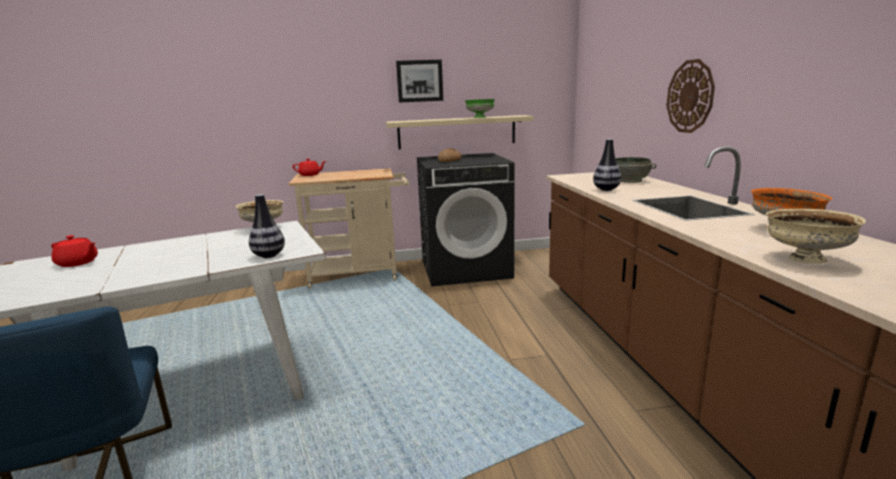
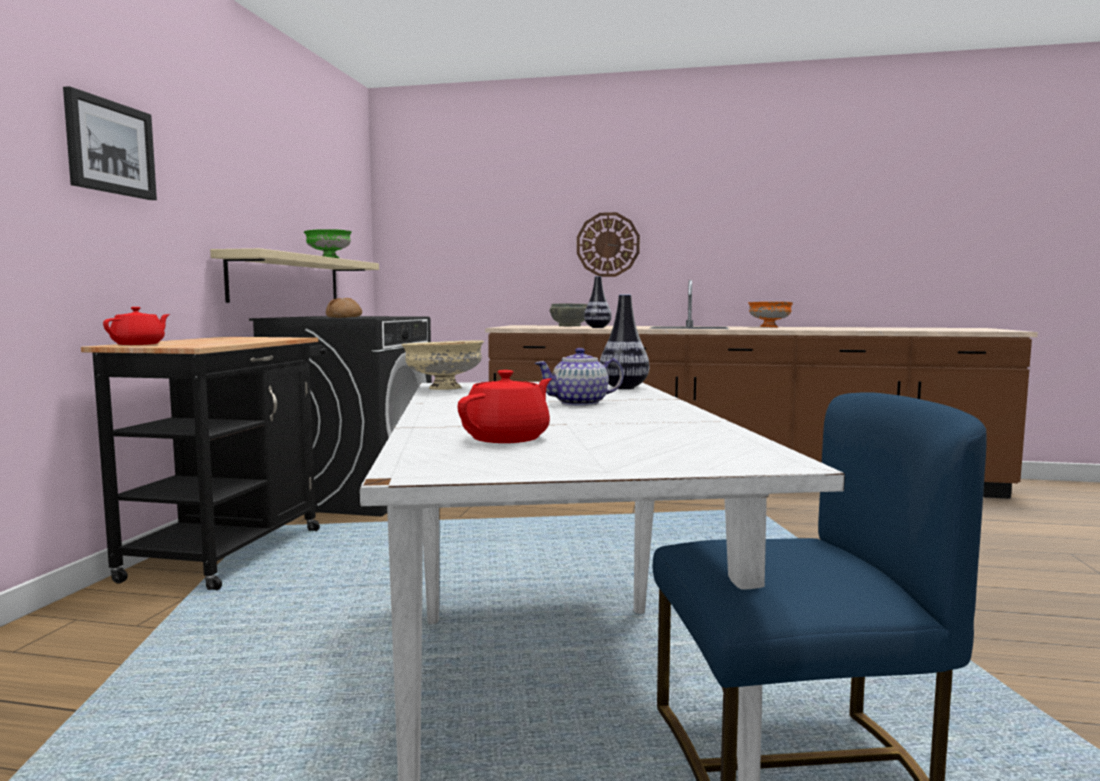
camera: 70 degrees left, 10 degrees down
(190, 257) = (580, 403): none -> teapot
(360, 275) = (233, 549): beige cart -> black cart
(419, 81) = (247, 187): picture -> picture (110, 147)
(804, 259) = (832, 329): beige bowl -> none

